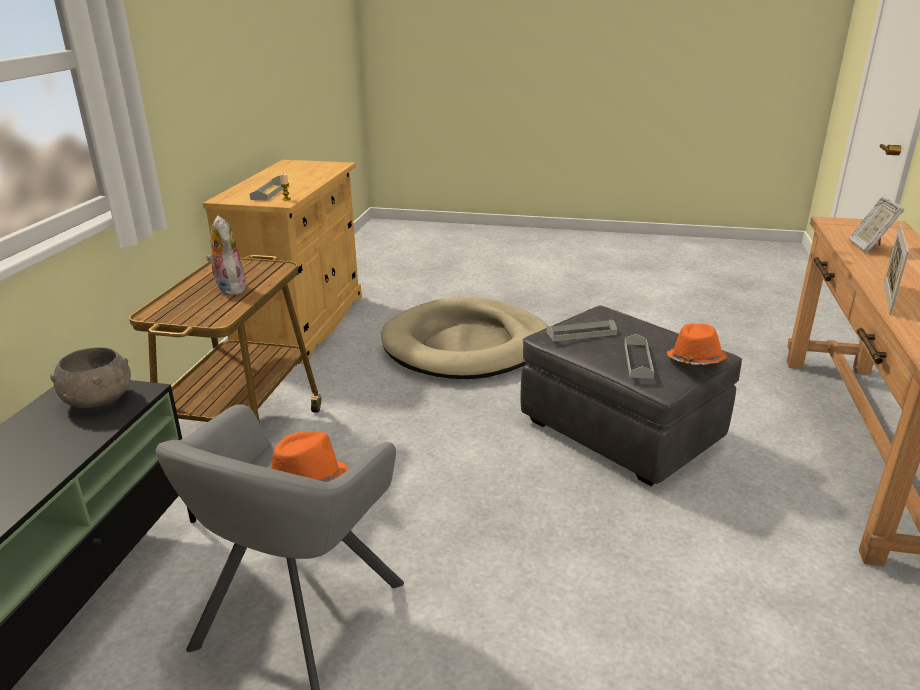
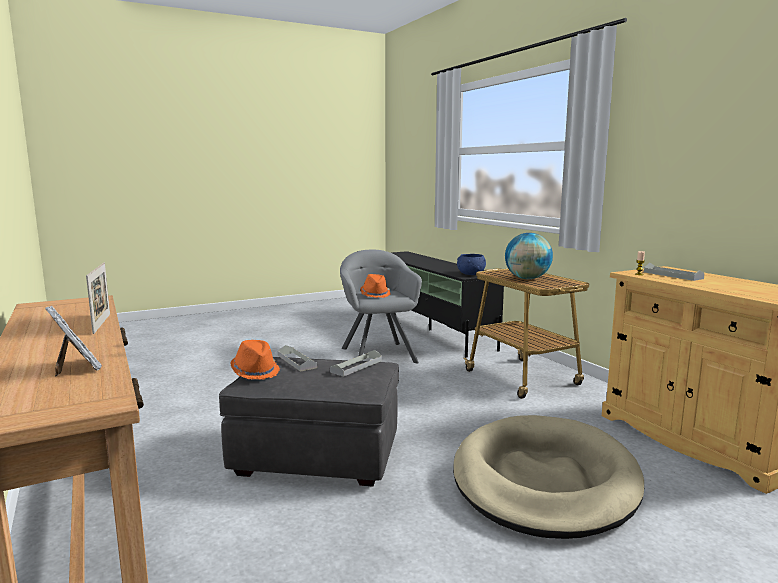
camera: 140 degrees right, 15 degrees down
(98, 400) = (470, 274): grey bowl -> blue bowl
(229, 288) = (527, 279): plush toy -> globe

